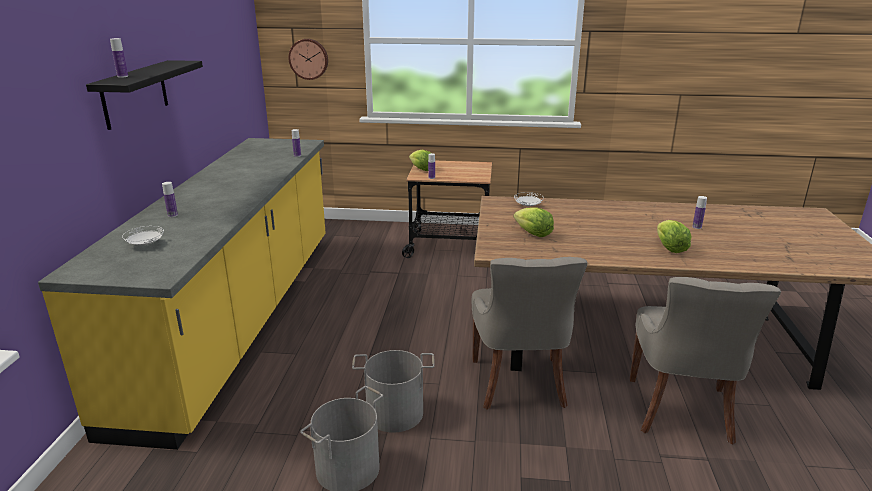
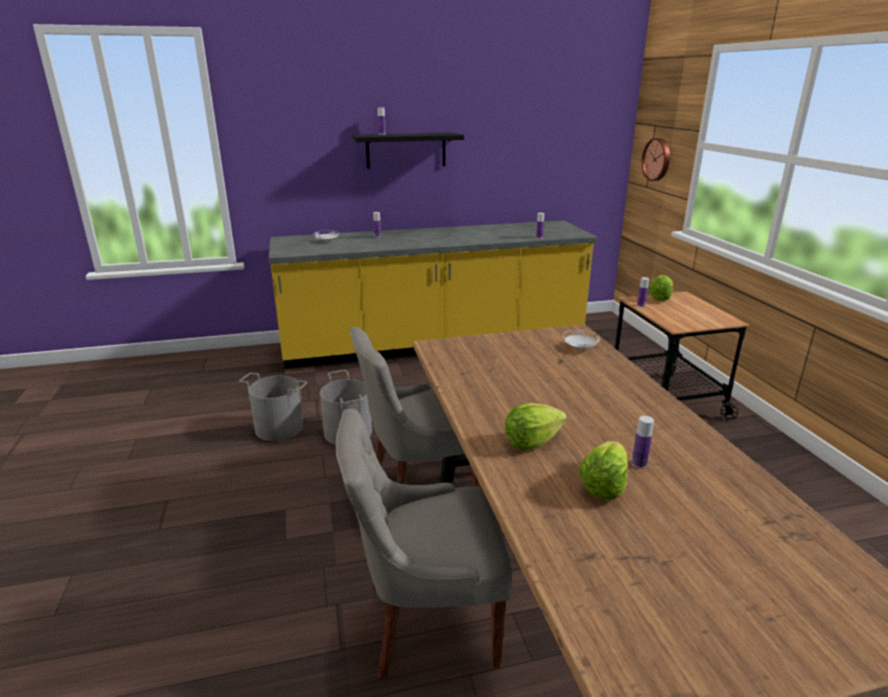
camera: 70 degrees right, 0 degrees up
(533, 233) = (499, 358): lettuce -> lettuce (604, 485)

